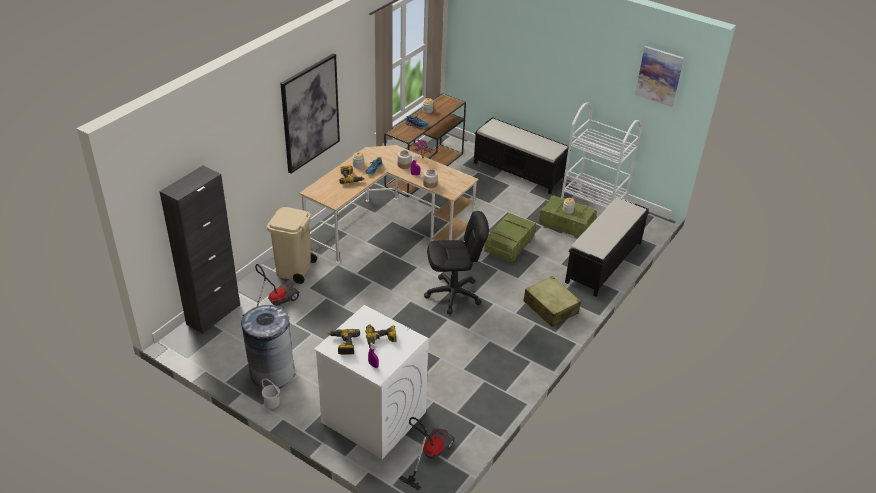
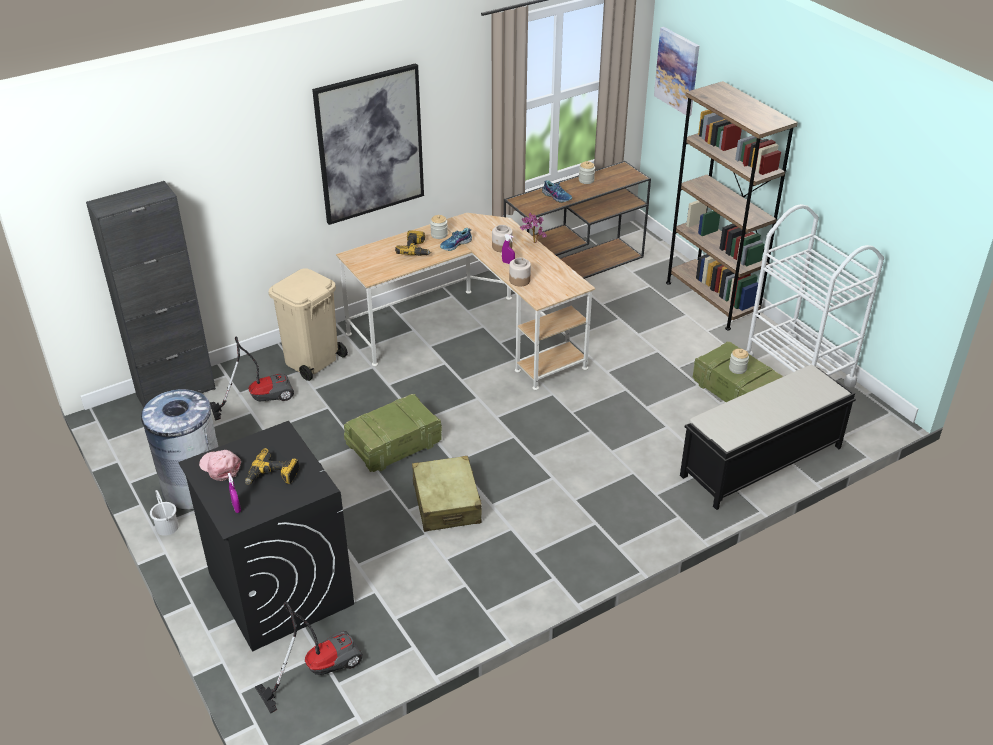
camera: 25 degrees right, 0 degrees up
(344, 344) = (220, 467): power drill -> pink cap
(373, 417) = (279, 588): white washing machine -> black washing machine
(453, 295) = (502, 449): black office chair -> none
(509, 246) = (628, 401): crate -> crate (393, 446)
(519, 172) = (712, 299): black bench -> brown bookcase
(550, 307) = (633, 507): beige suitcase -> beige suitcase (446, 503)
(659, 76) = (917, 179): picture -> picture (677, 71)

